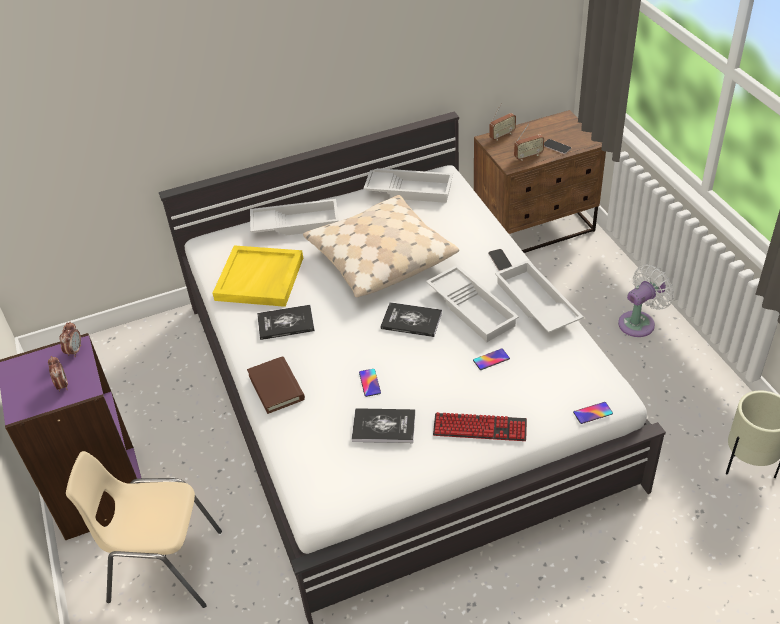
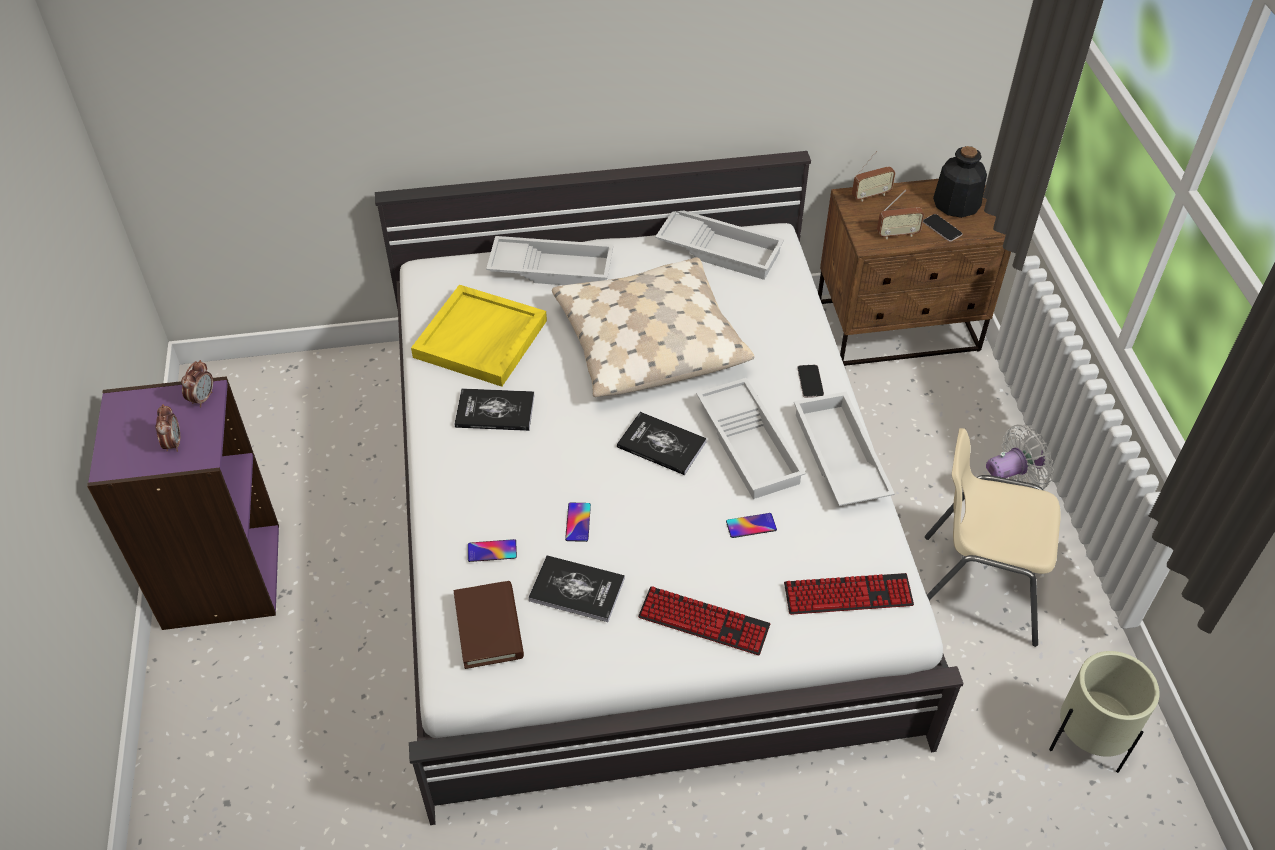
camera: 10 degrees right, 5 degrees up
(164, 566) = (272, 695): beige chair -> beige chair (977, 587)
(276, 387) = (455, 500): brown book -> brown book (489, 627)
(560, 130) = (956, 203): none -> bottle
(572, 389) = (848, 595): none -> keyboard
(593, 413) = (864, 636): phone -> phone (492, 551)

